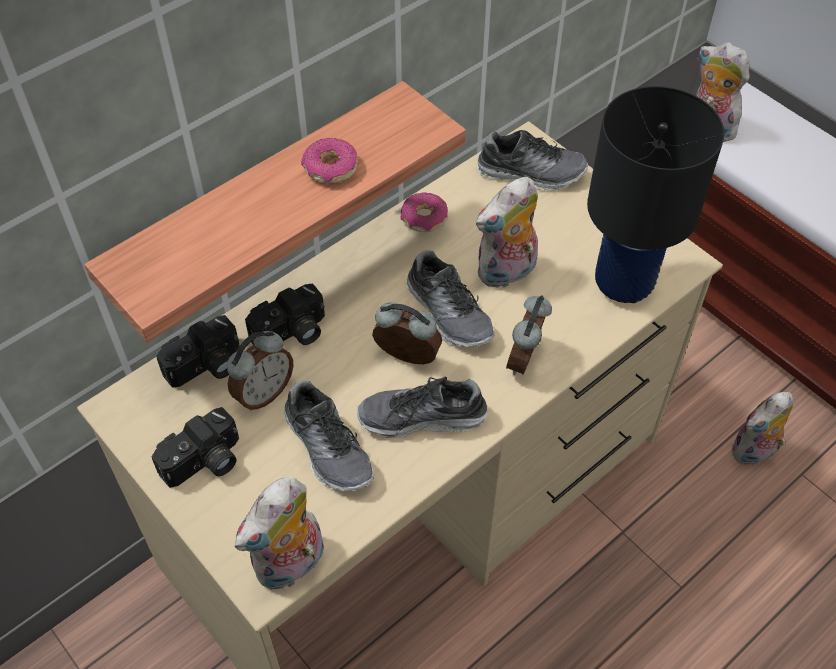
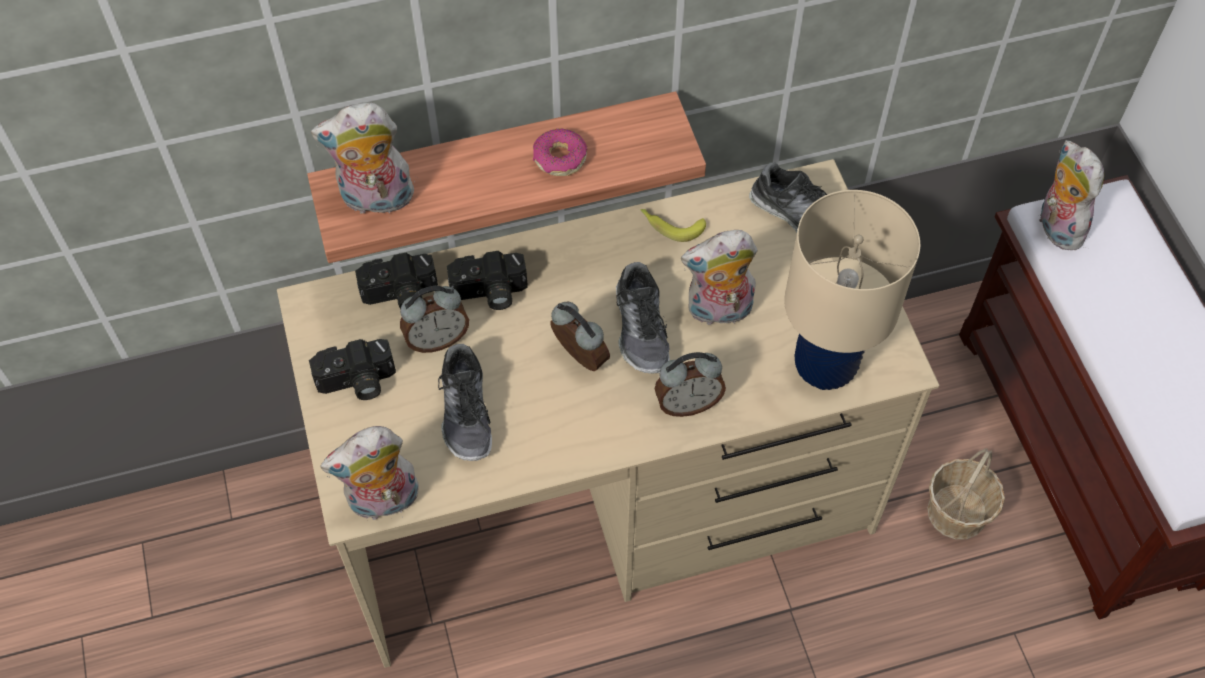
camera: 25 degrees right, 5 degrees up
(422, 418) = (563, 419): shoe -> none
(424, 218) = (670, 225): donut -> banana
(526, 360) = (687, 403): alarm clock -> alarm clock turned 150 degrees counterclockwise
(622, 285) = (823, 367): black table lamp -> beige table lamp
(706, 398) = (957, 512): none -> basket
(754, 453) = (975, 589): plush toy -> plush toy (375, 200)

